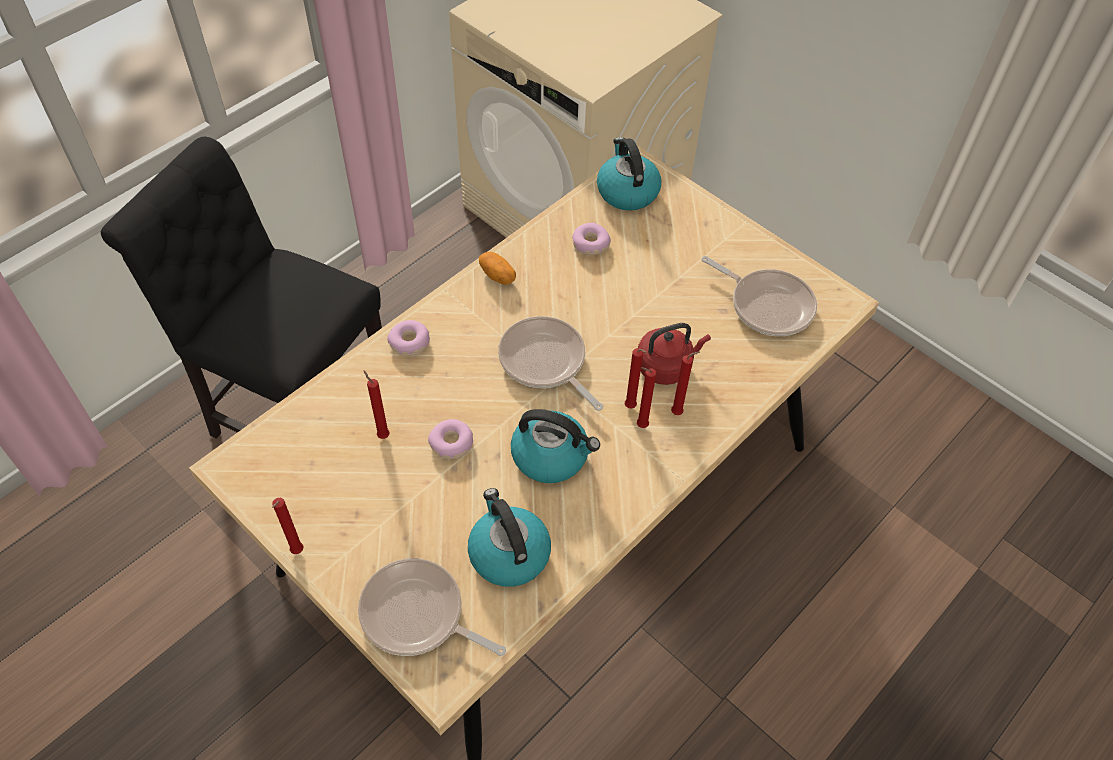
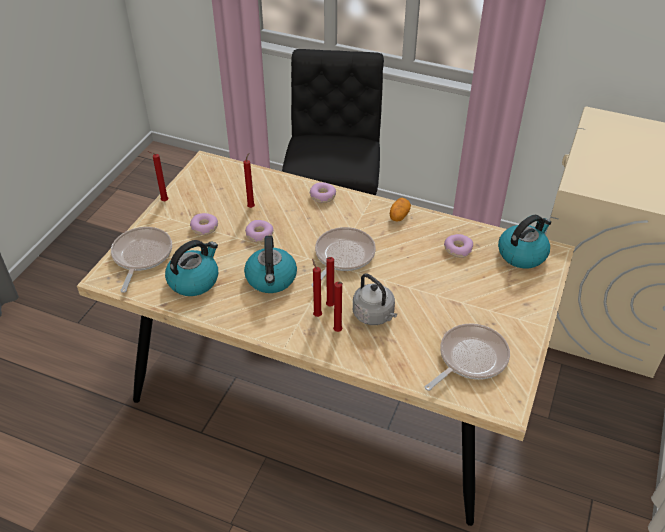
camera: 70 degrees right, 10 degrees down
(397, 510) = (204, 228): none -> donut
(666, 366) = (374, 315): red kettle -> grey kettle
(767, 305) = (469, 358): frying pan -> frying pan turned 150 degrees counterclockwise

